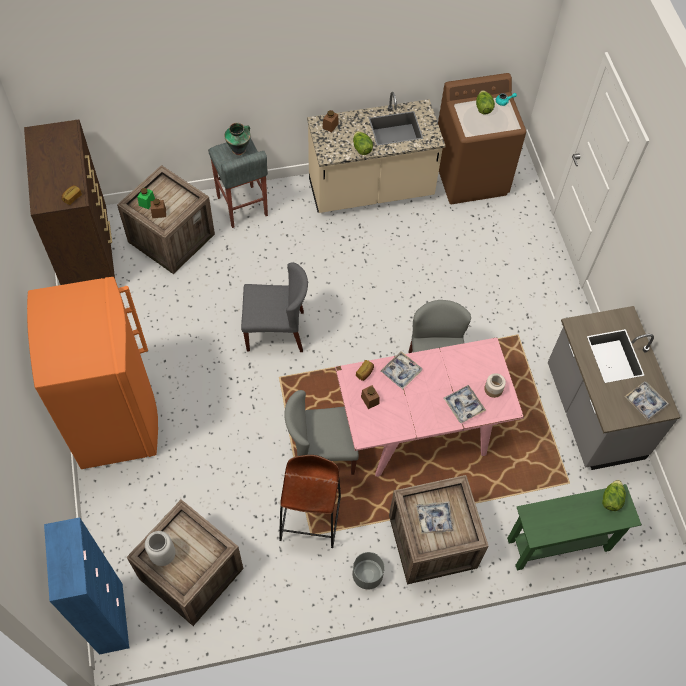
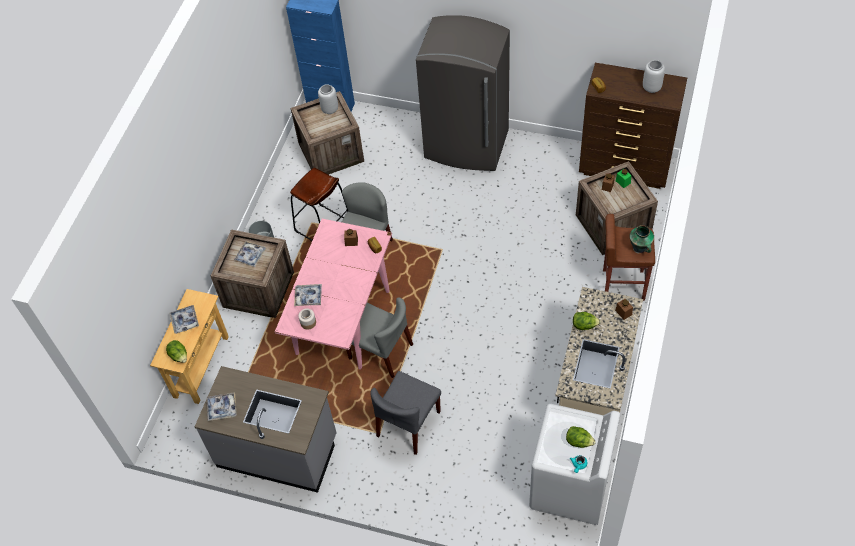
camera: 125 degrees right, 5 degrees down
(53, 152) = (651, 87): none -> grey vase
(116, 419) = (466, 145): orange fridge -> grey fridge
(242, 207) = (622, 284): grey stool -> brown stool
(276, 331) = (484, 262): grey chair -> grey chair (408, 424)
(401, 372) = (360, 270): tray -> tray (185, 321)
(471, 176) = (570, 487): brown washing machine -> white washing machine
(558, 544) = (201, 366): green console table -> beige console table

